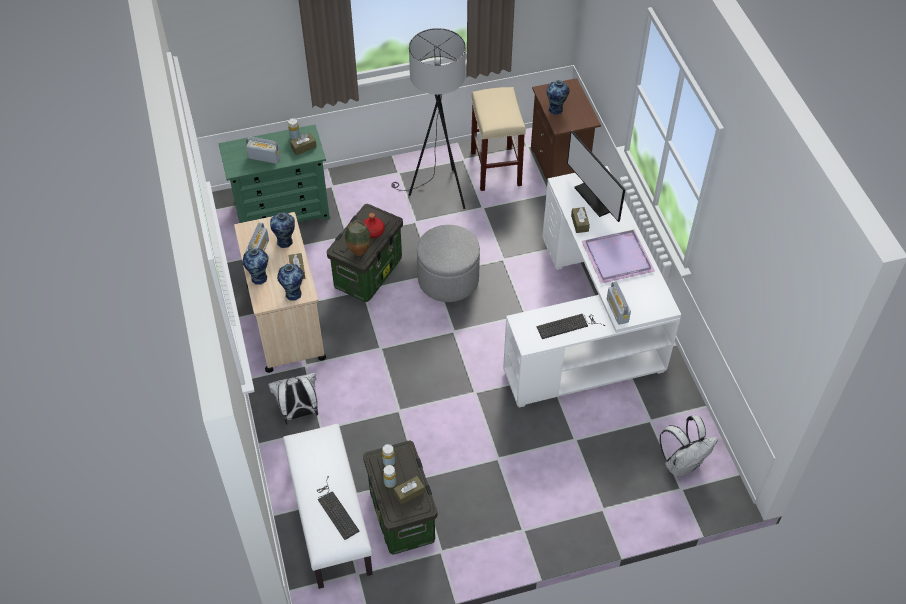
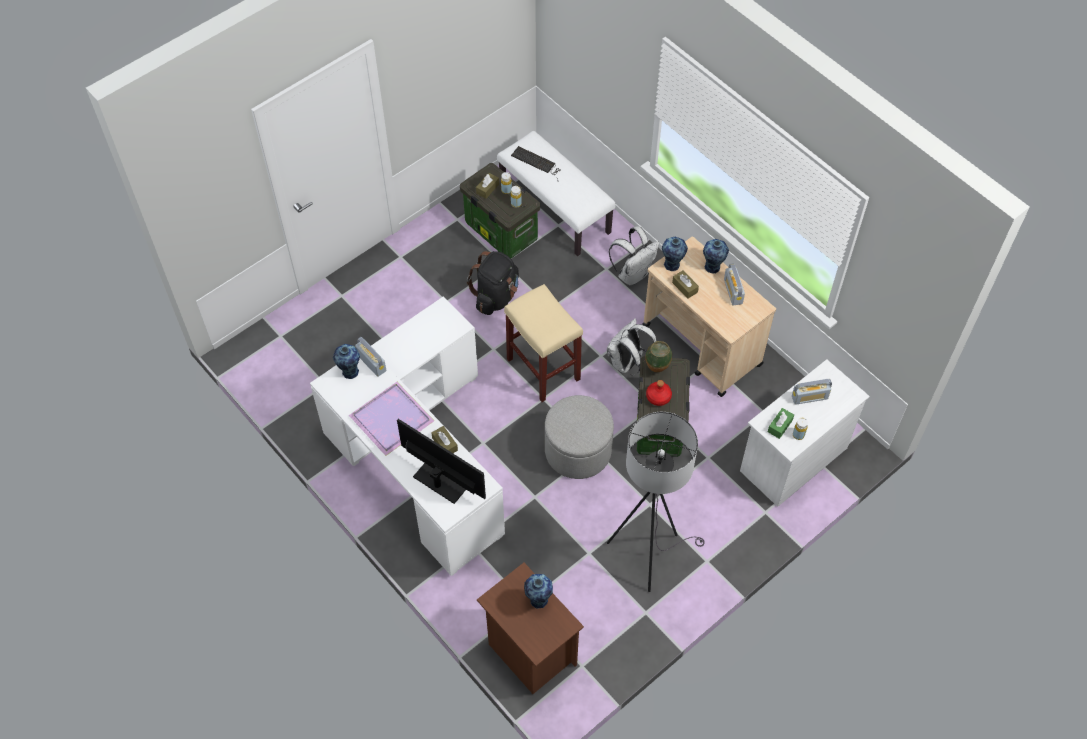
camera: 155 degrees right, 5 degrees up
(282, 211) = (793, 459): green dresser -> white dresser
(285, 242) = (715, 310): vase -> vase (349, 372)
(303, 147) = (780, 426): brown tissue box -> green tissue box
(445, 444) = (496, 296): none -> black backpack
(495, 168) = (603, 615): beige stool -> beige stool (544, 369)
(568, 325) = (413, 339): keyboard -> none
(682, 464) = (285, 357): white backpack -> white backpack (627, 363)

